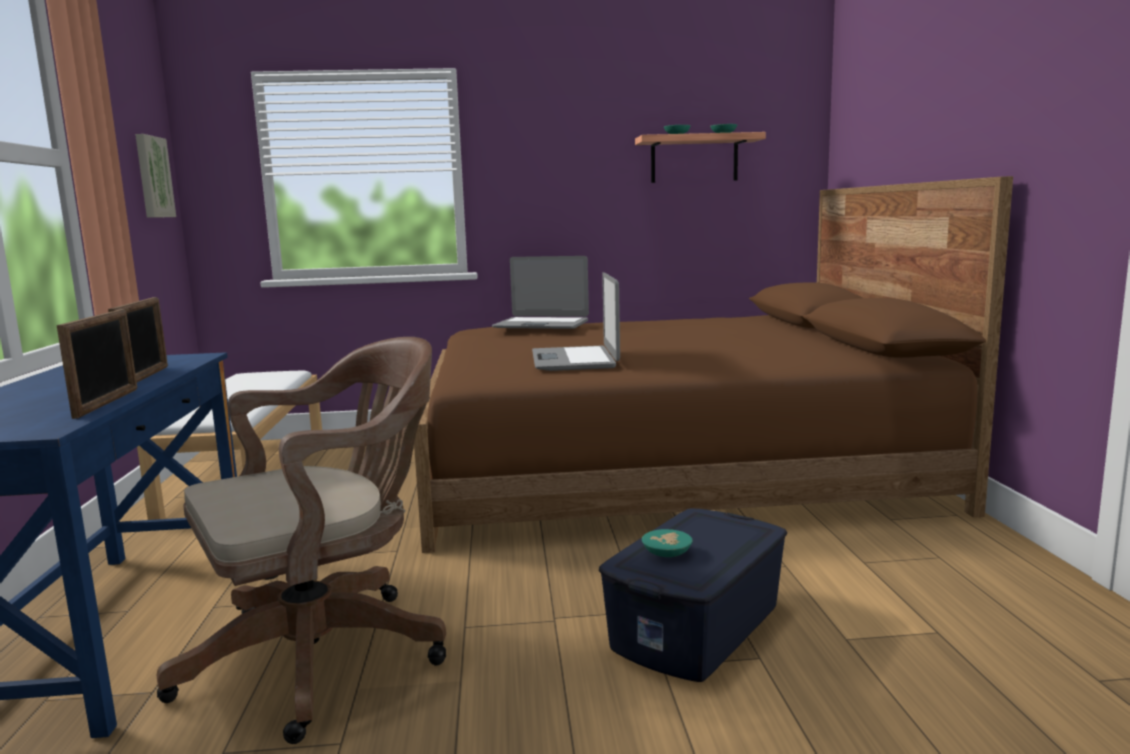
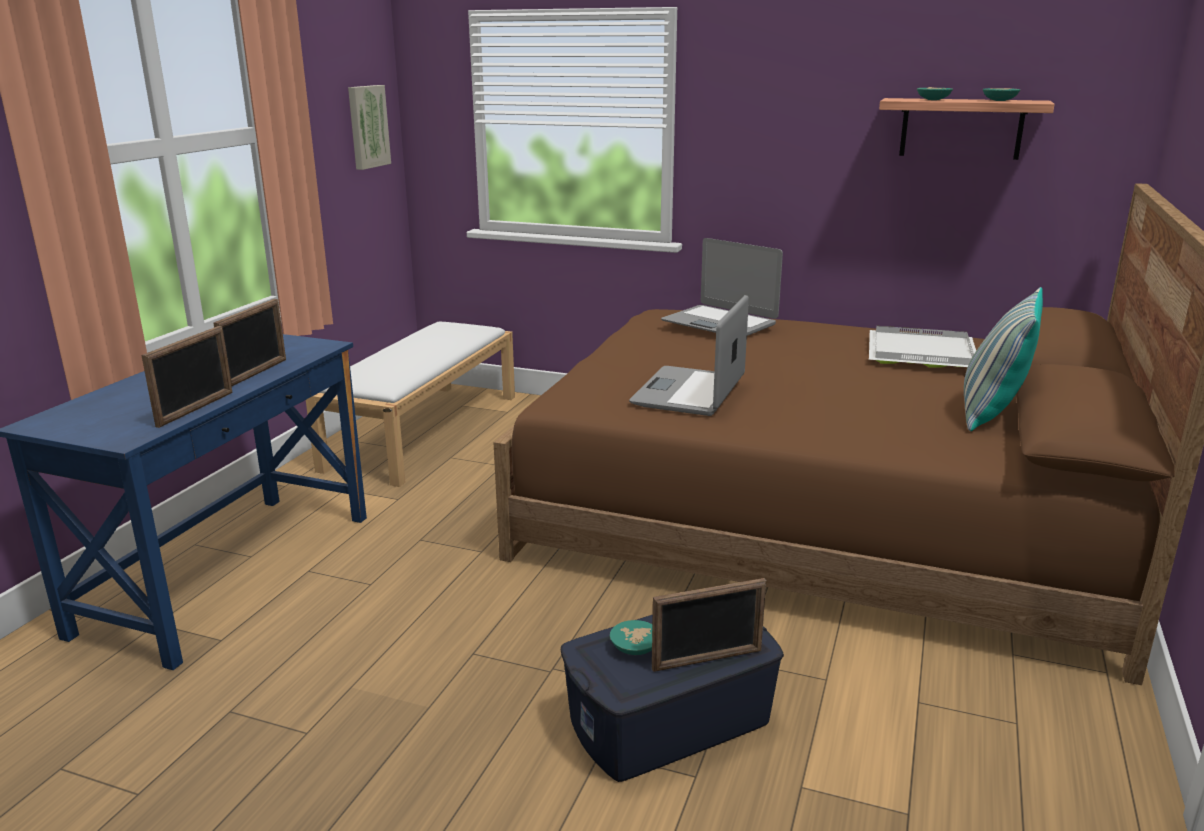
camera: 25 degrees right, 10 degrees up
(327, 654) = (353, 645): brown office chair -> none
(712, 324) = (919, 353): none -> white tray
(735, 547) = (707, 660): none -> picture frame
(809, 343) = (991, 414): none -> pillow

